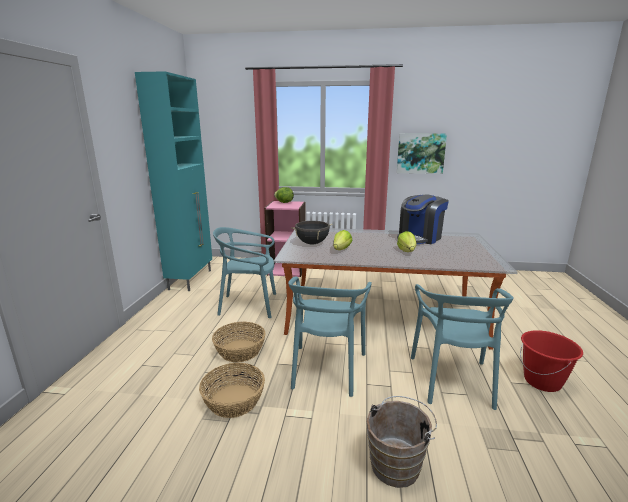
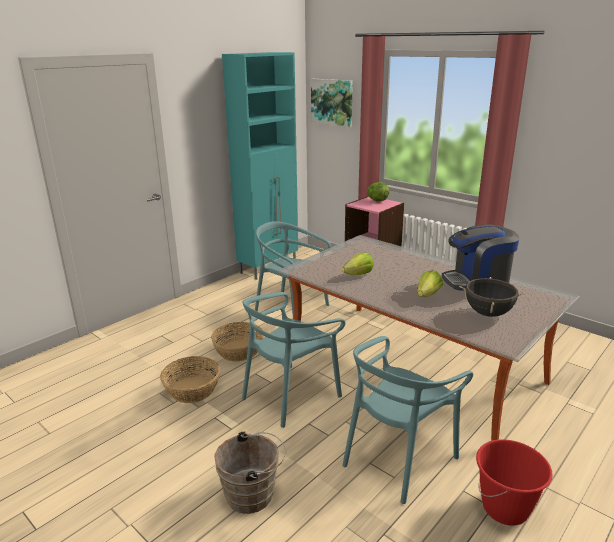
camera: 35 degrees right, 5 degrees up
(312, 243) = (342, 259): black cooking pot -> black cooking pot (488, 313)
(420, 153) = (565, 159): picture -> picture (332, 102)

